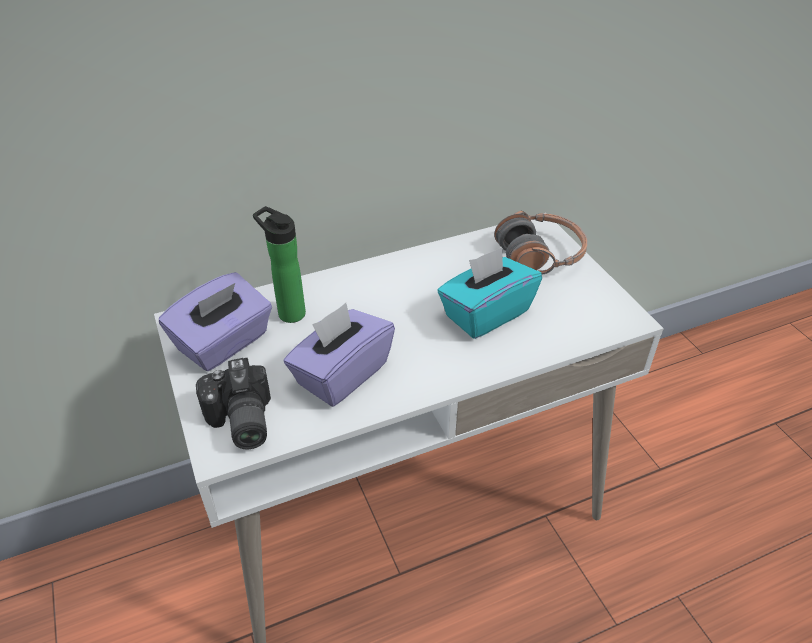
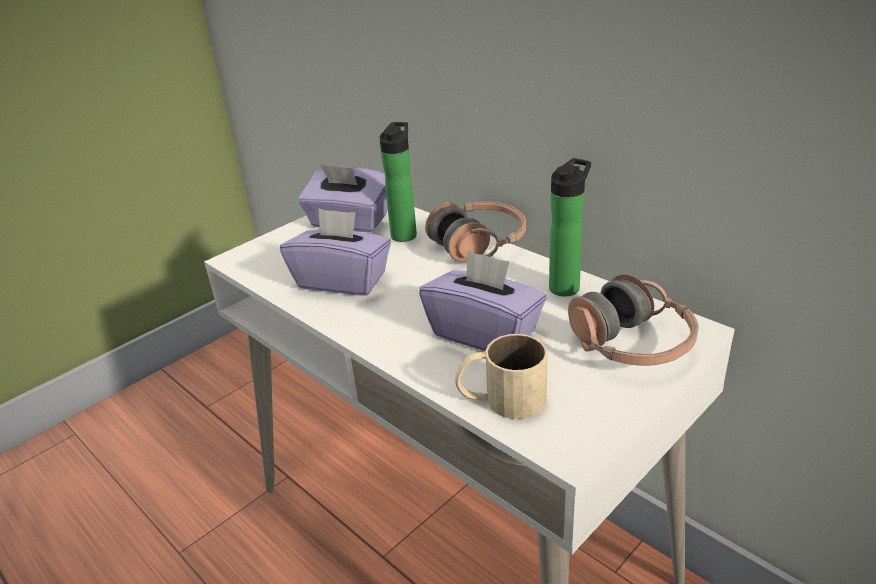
camera: 70 degrees right, 10 degrees down
(239, 422) = (267, 256): camera -> none
(349, 275) = (478, 244): none -> headphones
(451, 255) = (566, 286): none -> bottle
(486, 313) = (485, 333): turquoise tissue box -> purple tissue box
(568, 330) = (501, 399): none -> beige mug

